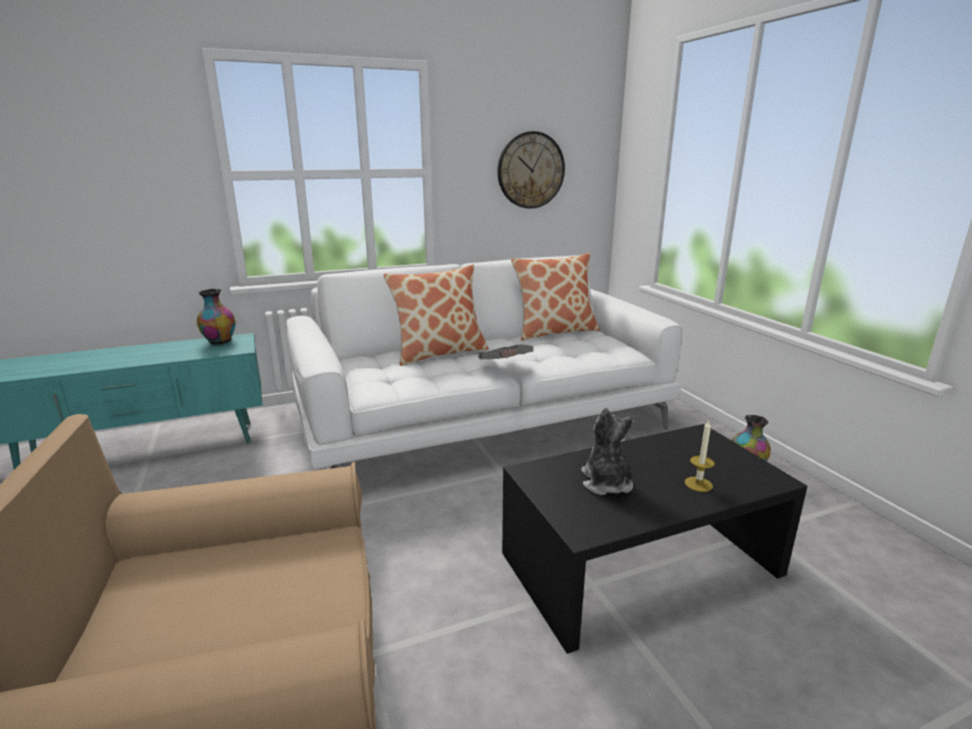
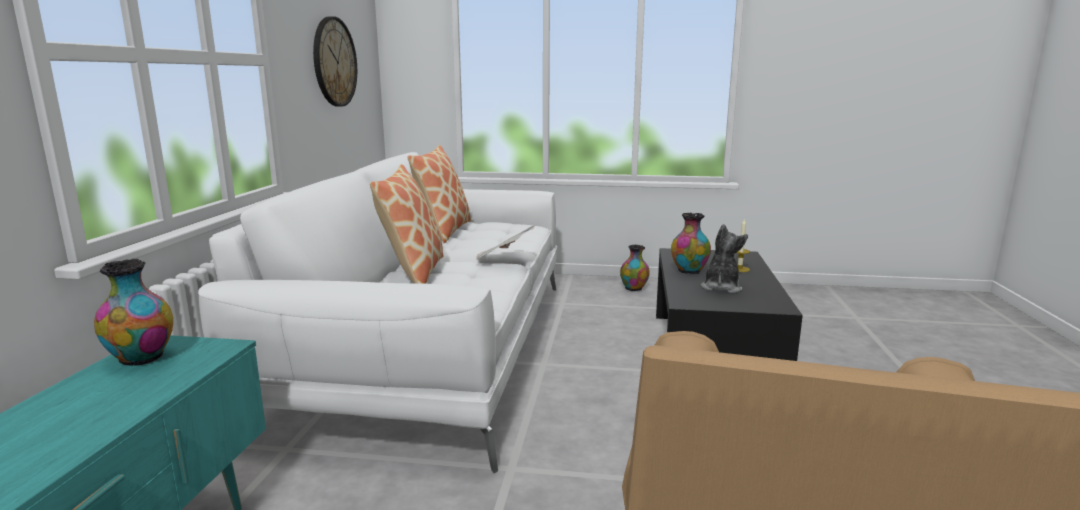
camera: 60 degrees left, 5 degrees down
(606, 483) = (721, 287): plush toy -> plush toy turned 90 degrees clockwise
(639, 455) = (689, 271): none -> vase

